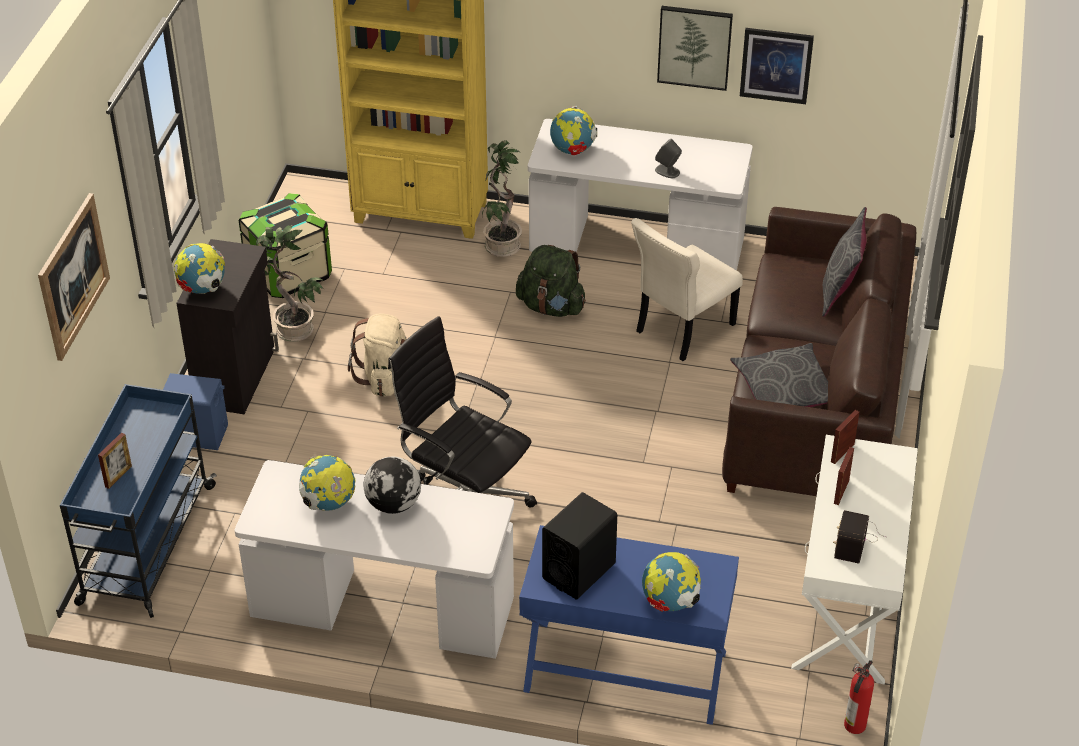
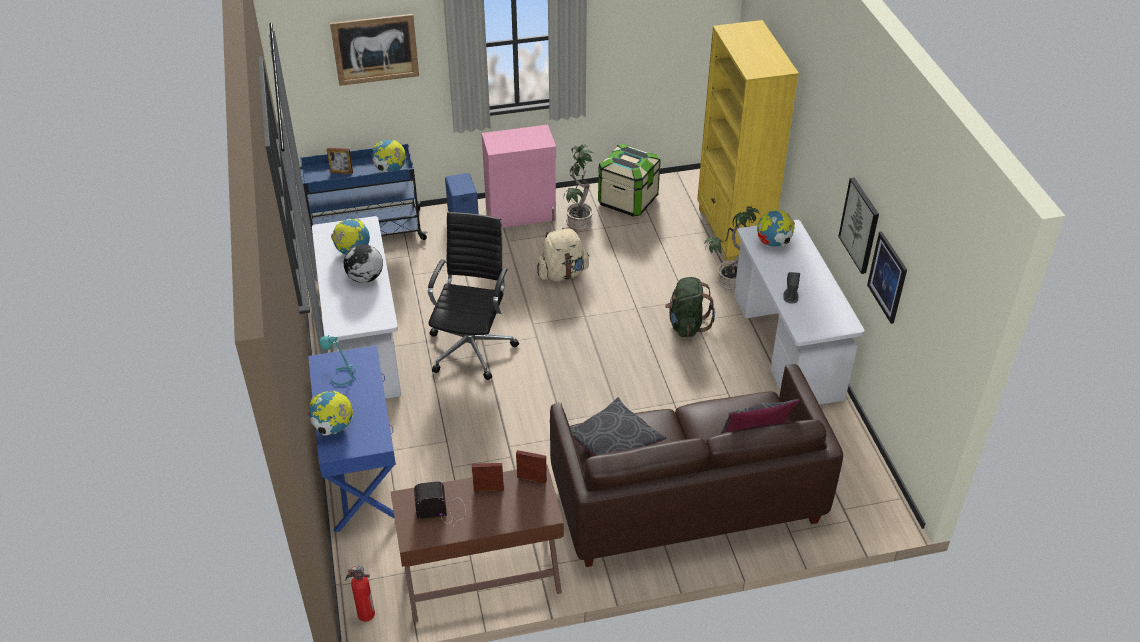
camera: 65 degrees right, 0 degrees up
(202, 289) = (500, 137): globe -> globe (390, 171)
(237, 377) = (521, 214): black cabinet -> pink cabinet
(579, 571) = (342, 375): black speaker -> turquoise table lamp
(682, 329) = (713, 398): beige chair -> none
(847, 605) = (481, 577): white console table -> brown console table

